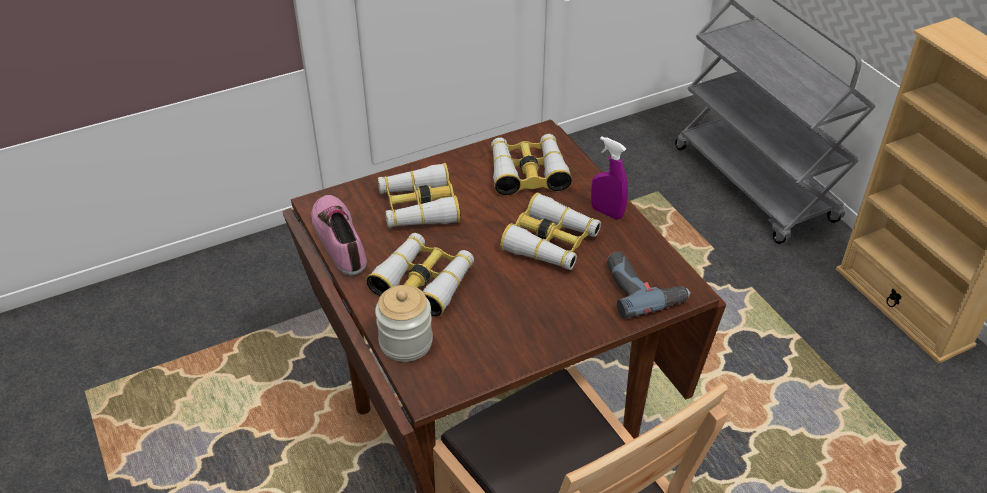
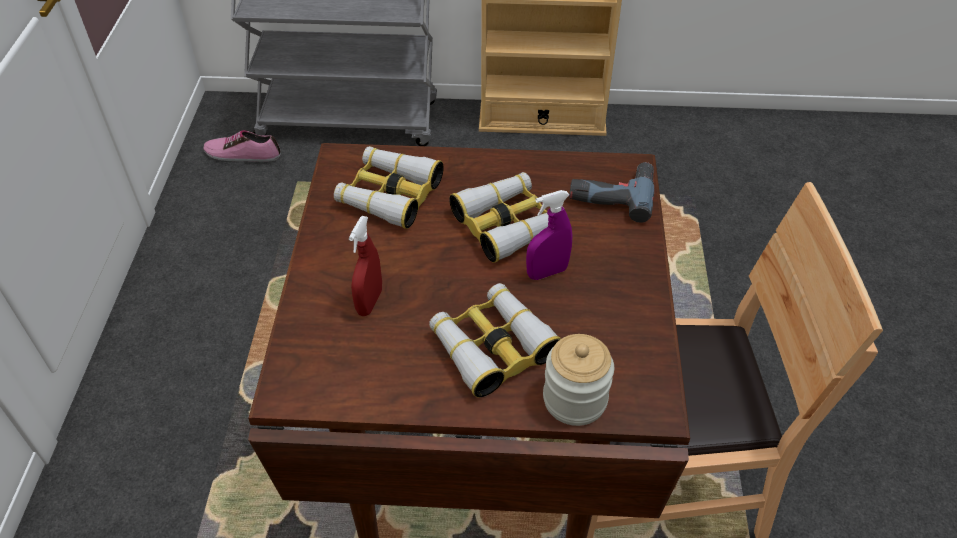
camera: 60 degrees left, 5 degrees up
(340, 239) = (366, 394): shoe -> shoe (243, 153)
(418, 207) = (369, 302): binoculars -> red spray bottle
(607, 212) = (495, 168): purple spray bottle -> purple spray bottle (547, 272)

